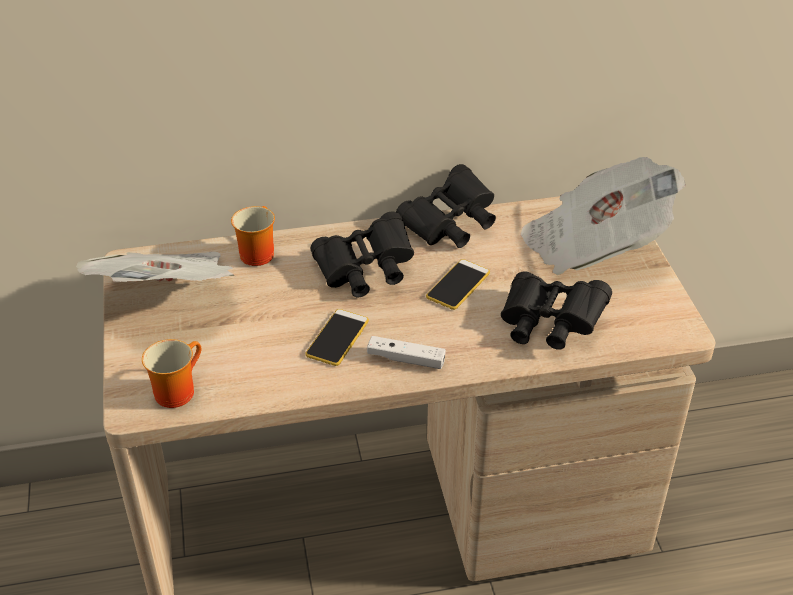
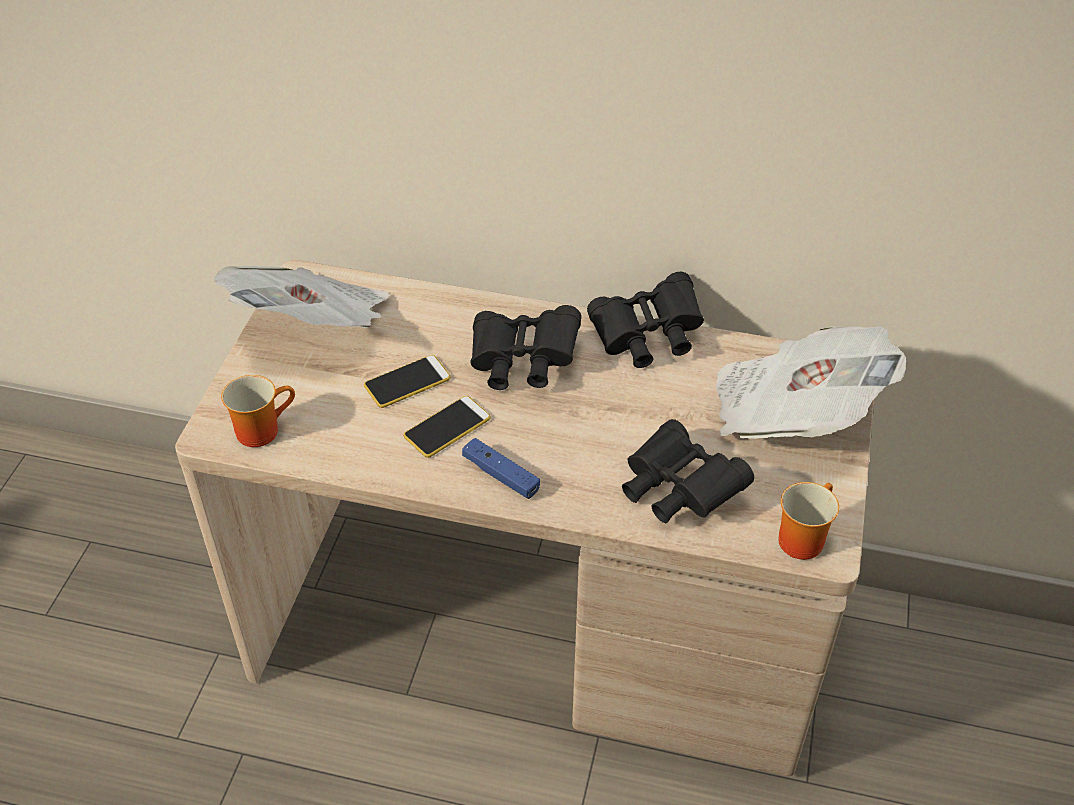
camera: 25 degrees right, 5 degrees up
(255, 252) = (426, 305): mug -> mug (800, 536)
(406, 359) = (500, 475): white game controller -> blue game controller
(458, 285) = (609, 410): phone -> phone (407, 382)

